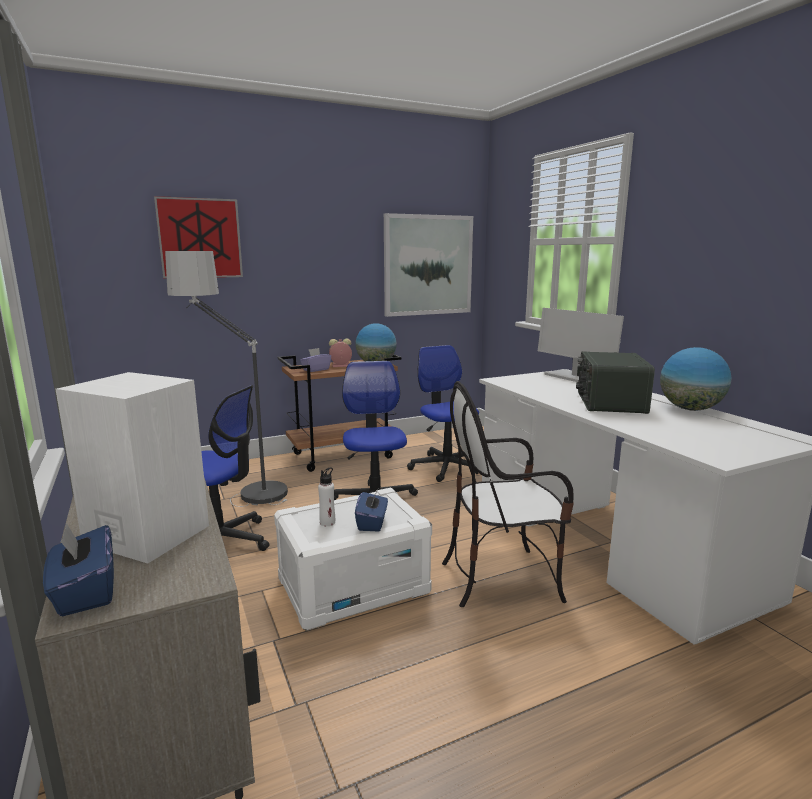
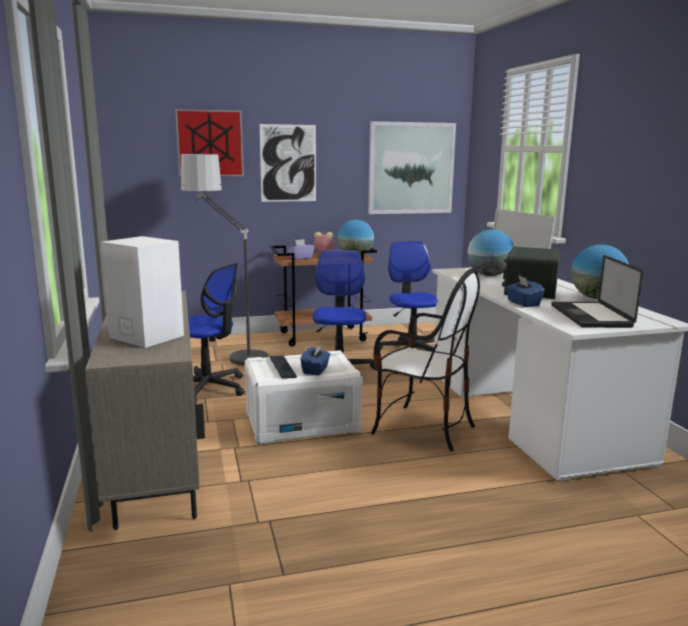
camera: 10 degrees right, 0 degrees up
(85, 592) = (110, 355): blue tissue box -> blue tissue box (523, 303)
(294, 261) = (288, 163): none -> picture
(327, 522) = (282, 367): white bottle -> keyboard
(501, 578) = (422, 428): chair -> chair turned 150 degrees counterclockwise
(547, 384) = (489, 275): none -> globe
(713, 437) = (590, 316): none -> laptop

